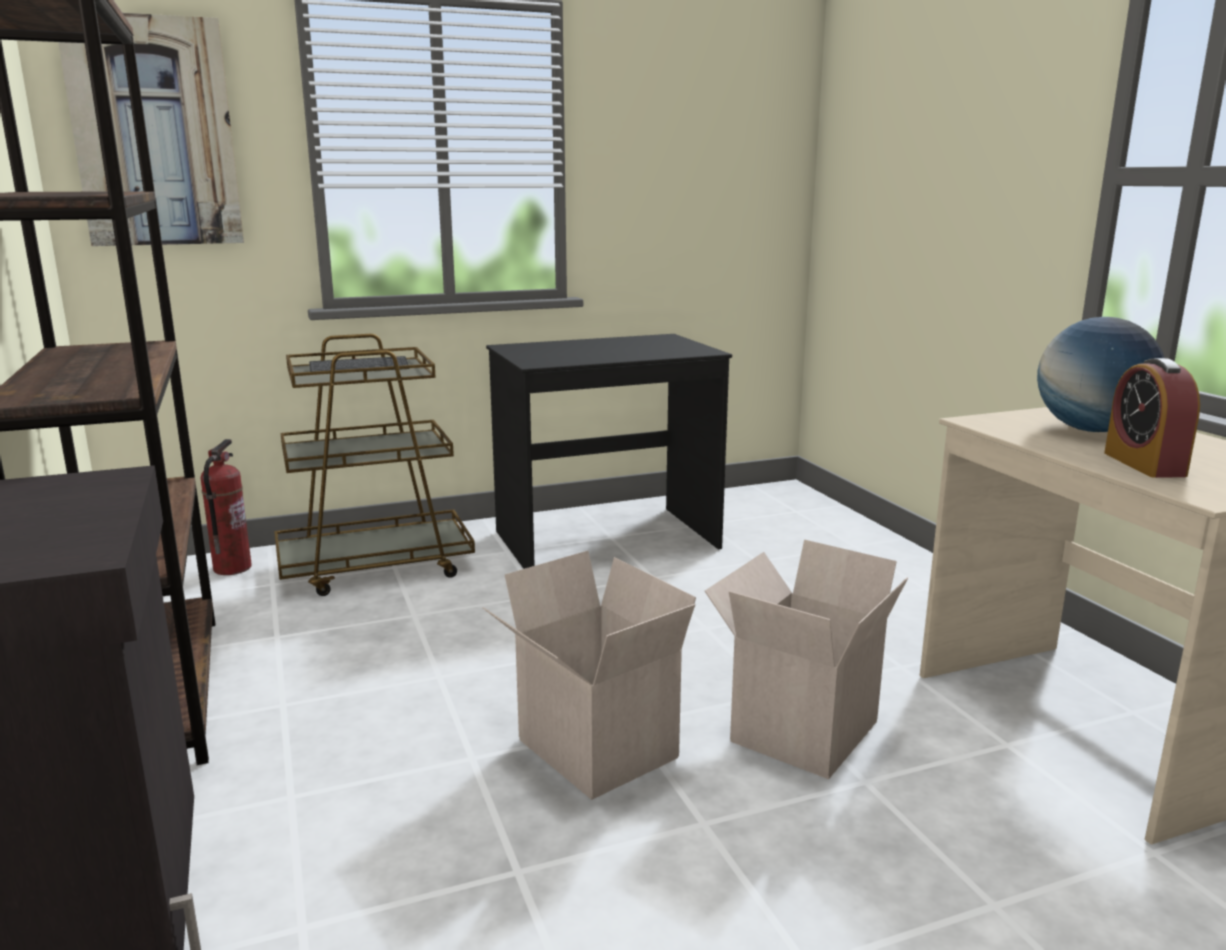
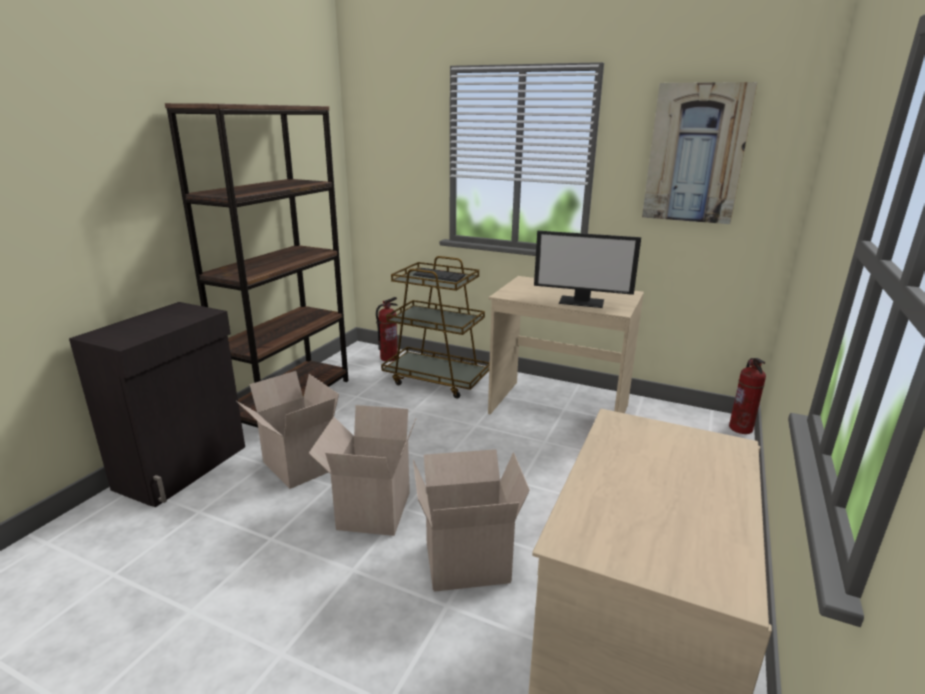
camera: 45 degrees right, 5 degrees up
(155, 133) = (386, 145): picture -> picture (695, 154)
(361, 766) = (297, 465): none -> cardboard box
(606, 541) = (558, 410): black desk -> beige desk
(645, 352) = (582, 301): none -> monitor
(803, 492) = (741, 428): none -> fire extinguisher
(1091, 430) = (673, 461): globe -> none
(1144, 464) = (613, 500): alarm clock -> none

